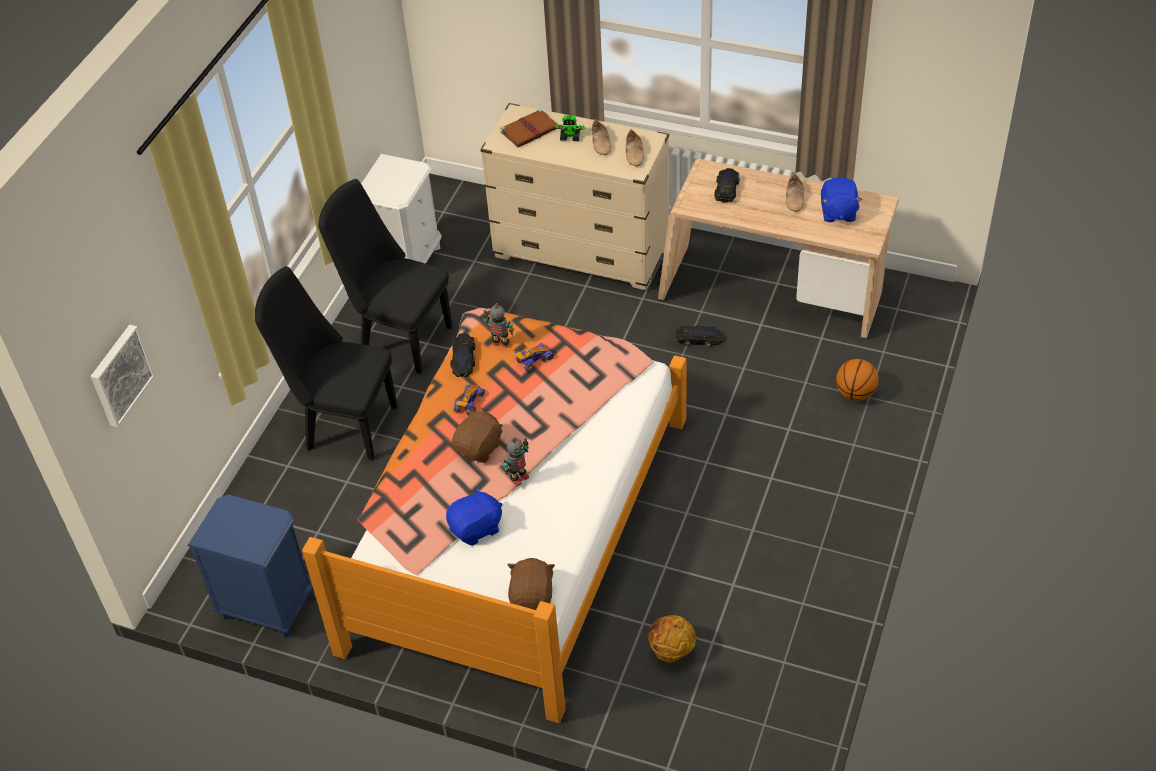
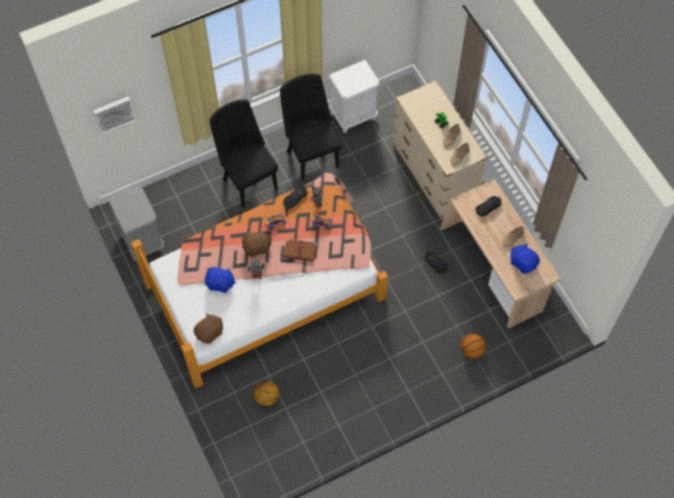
camera: 40 degrees right, 15 degrees up
(267, 606) = (142, 241): blue nightstand -> grey nightstand
(530, 130) = (428, 104): brown book -> brown book (300, 251)
(838, 212) = (523, 263): blue plush toy -> blue plush toy turned 90 degrees clockwise

